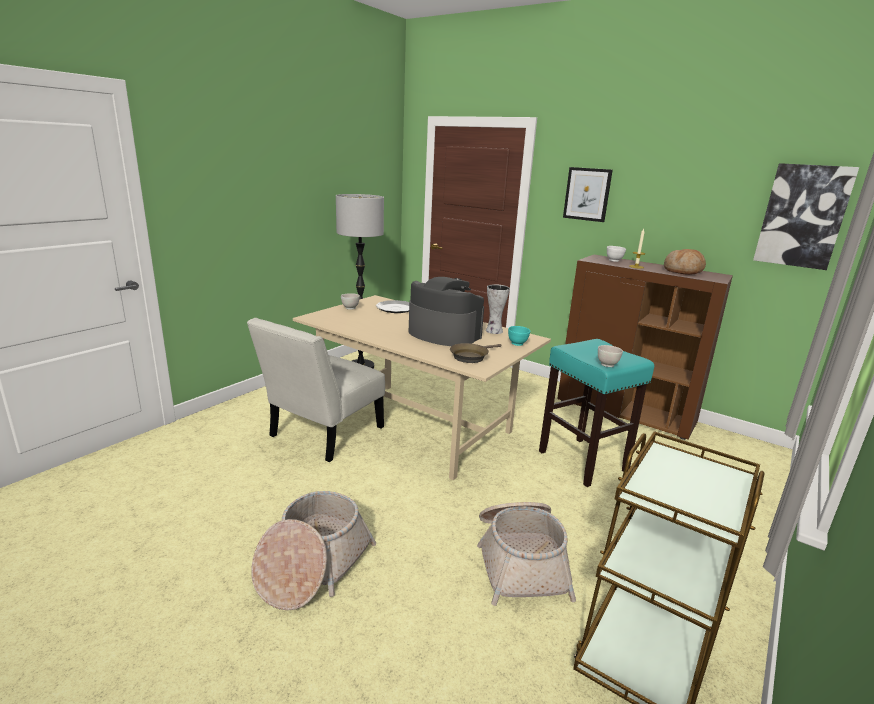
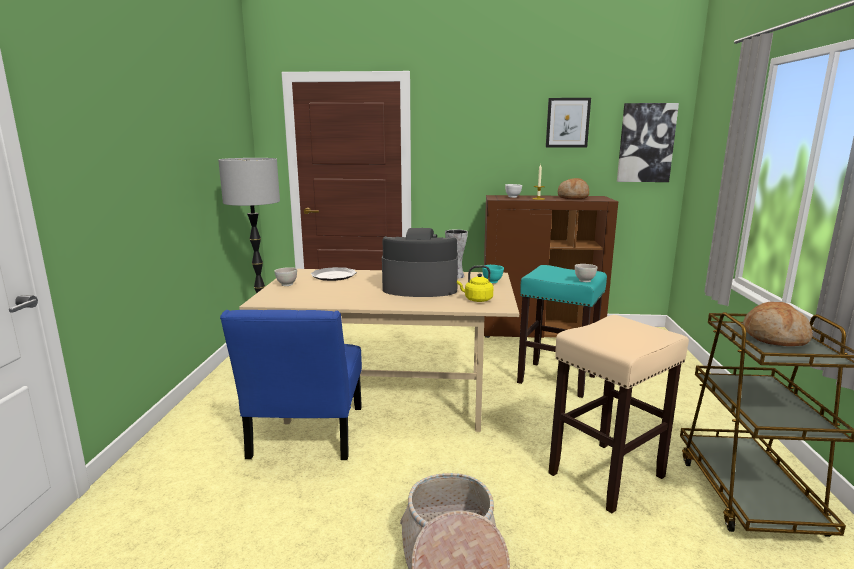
camera: 30 degrees left, 5 degrees down
(322, 434) = (305, 436): white chair -> blue chair
(471, 356) = (477, 300): brown frying pan -> yellow kettle
(520, 561) = (607, 474): basket -> beige stool
(587, 194) = (470, 140): picture -> picture (567, 122)
(696, 480) = (774, 337): none -> bread

